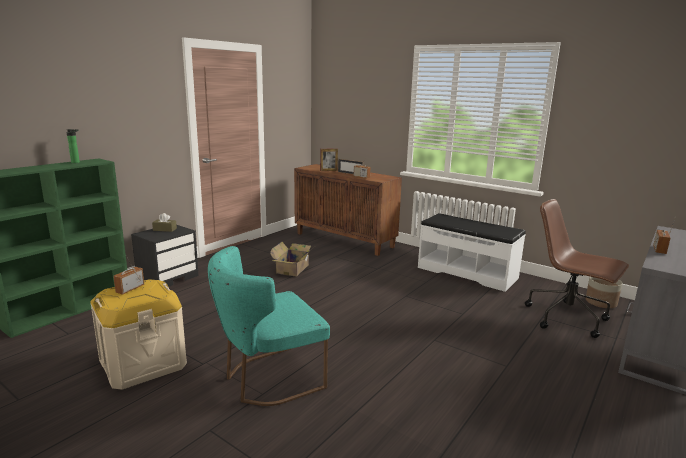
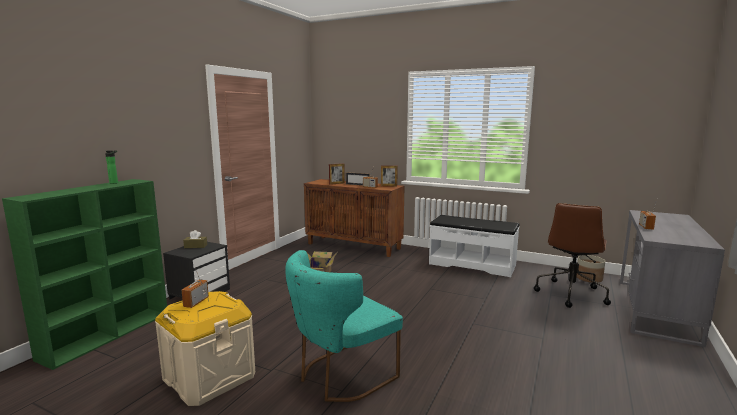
camera: 10 degrees left, 5 degrees down
(383, 177) = (389, 186): none -> picture frame
(568, 318) = (570, 293): brown office chair -> brown office chair turned 90 degrees counterclockwise

